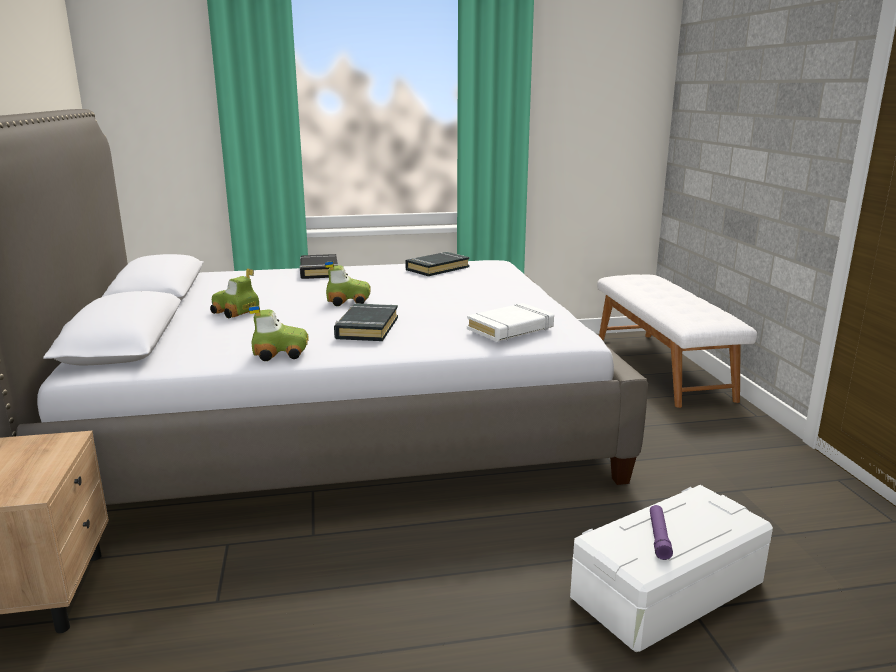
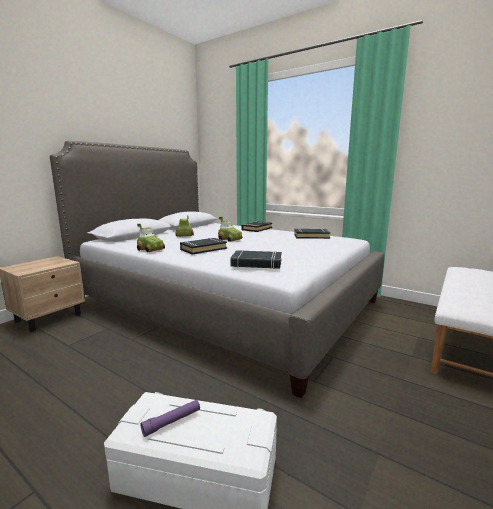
camera: 45 degrees right, 5 degrees down
(511, 328) = (256, 263): white book -> black book

